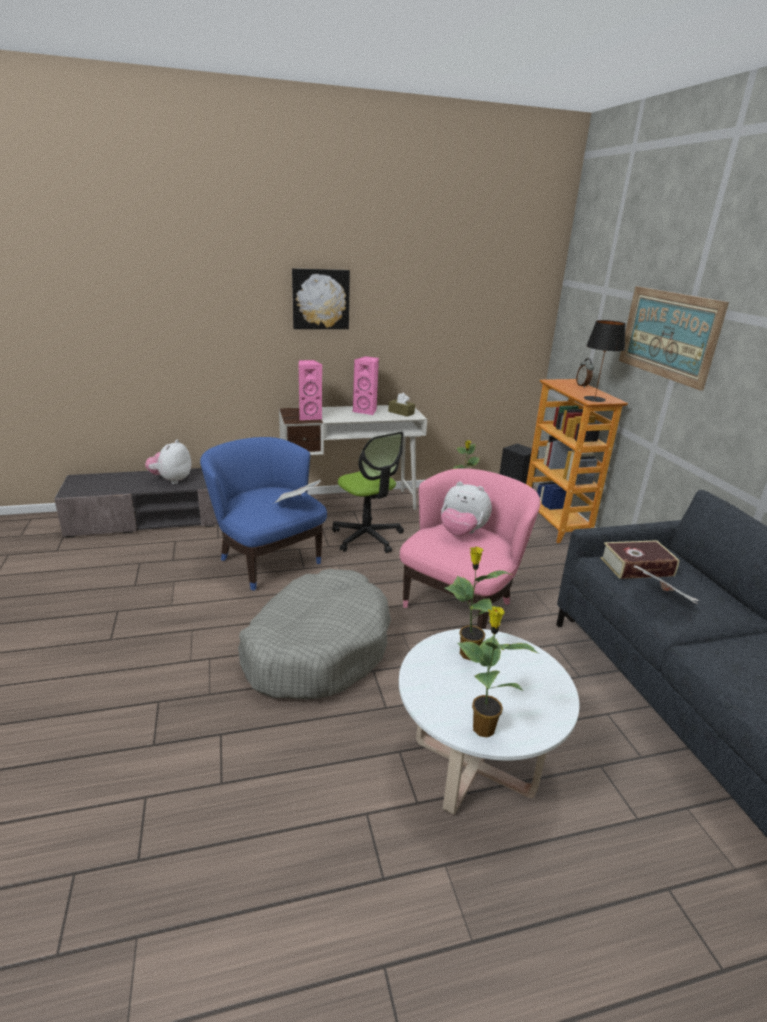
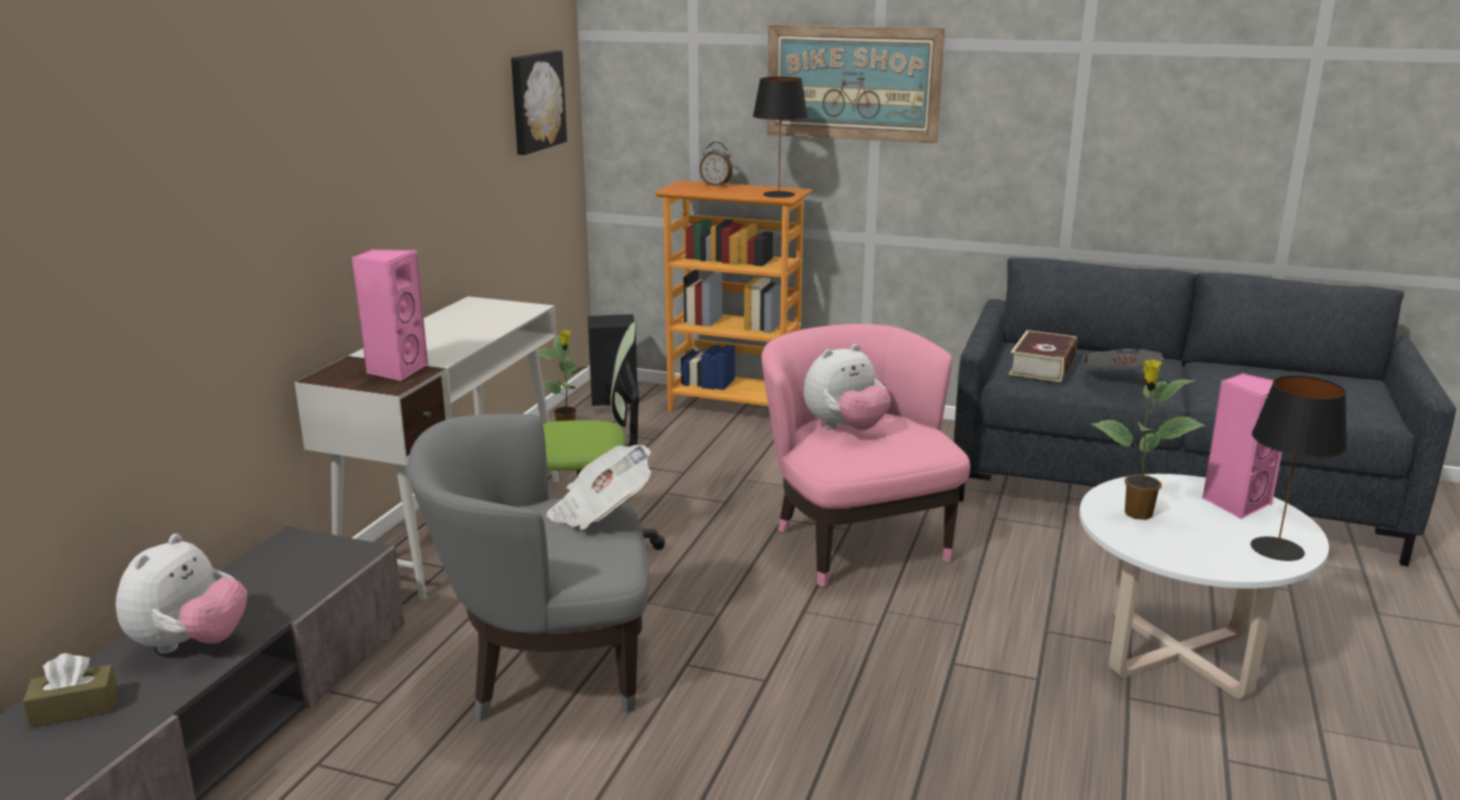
camera: 55 degrees left, 5 degrees down
(171, 480) = (190, 644): plush toy -> plush toy turned 120 degrees counterclockwise
(267, 560) = (545, 668): blue armchair -> grey armchair
(317, 648) = (861, 694): grey dog bed -> none
(320, 299) = (321, 121): picture -> picture (535, 101)
(366, 411) = (445, 328): pink speaker -> pink speaker (1235, 503)
(401, 412) = (497, 311): brown tissue box -> brown tissue box (75, 709)
(482, 727) = (1278, 549): potted plant -> black table lamp

